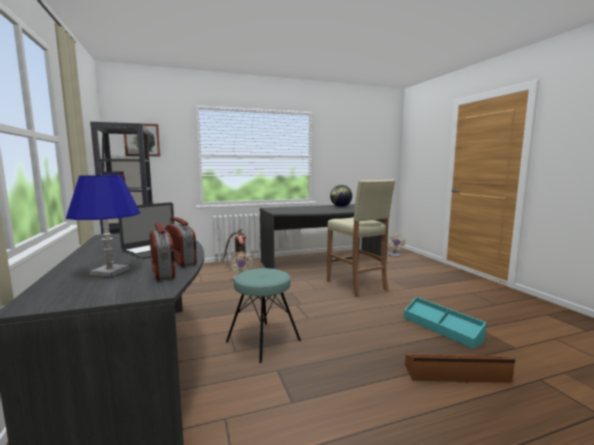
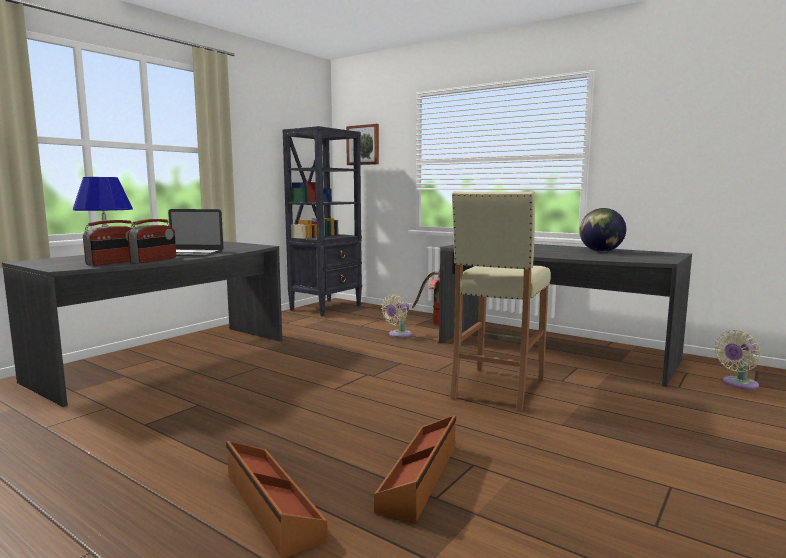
camera: 55 degrees right, 0 degrees up
(263, 341) = (252, 384): turquoise stool -> none
(441, 329) = (421, 477): turquoise storage box -> brown storage box

